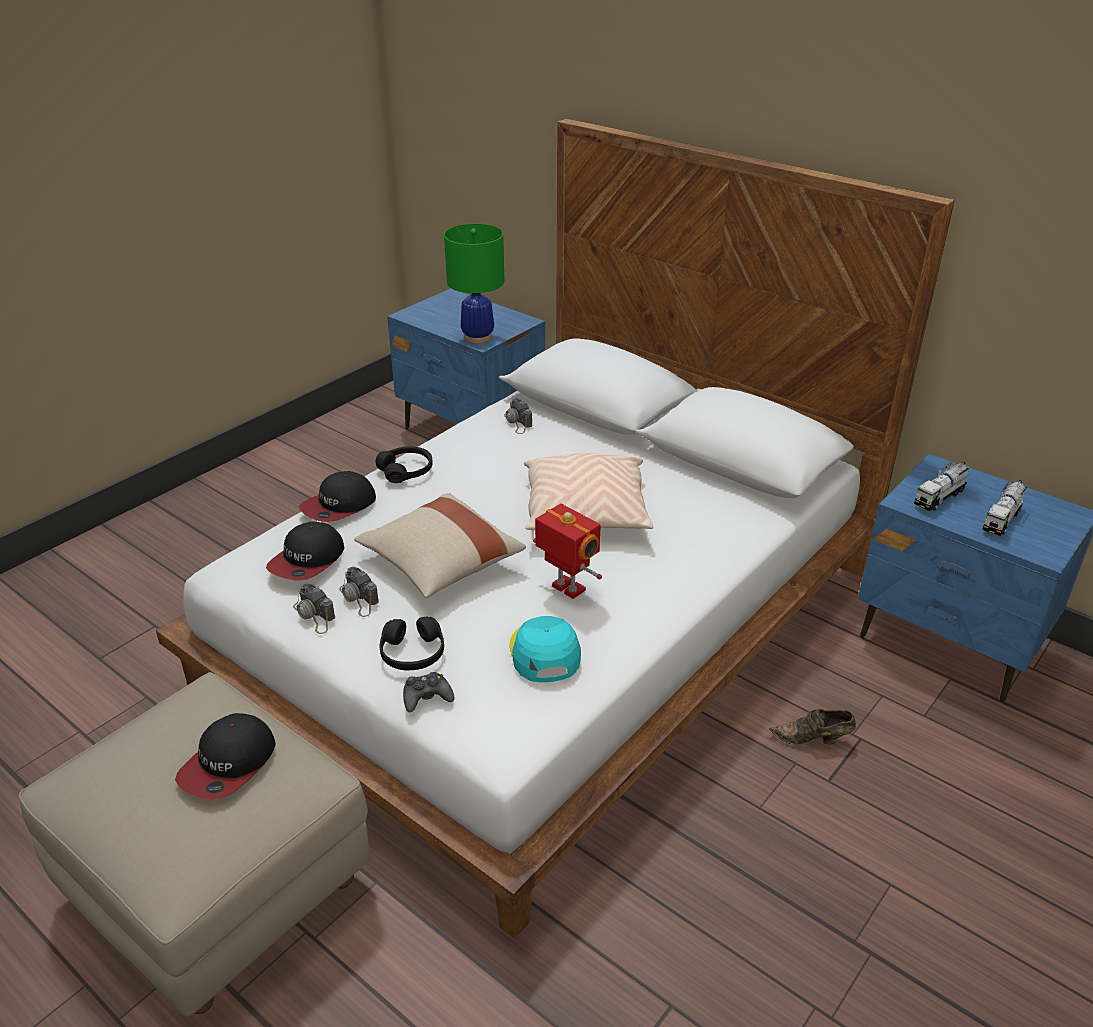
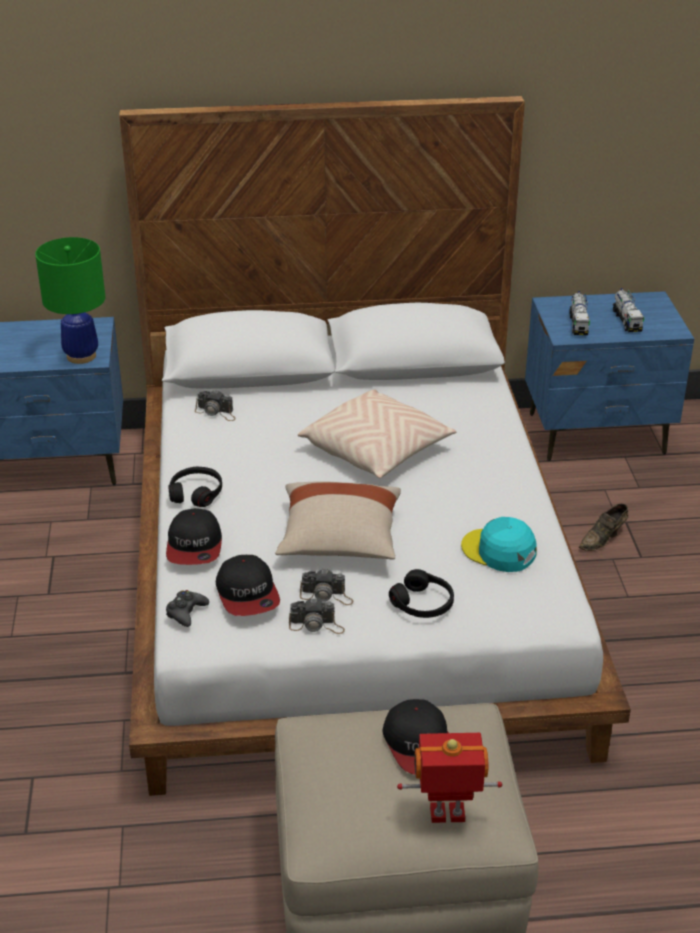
camera: 45 degrees left, 0 degrees up
(427, 697) = (477, 621): black game controller -> black game controller (186, 612)
(567, 589) = (448, 506): toy robot -> toy robot (447, 816)

